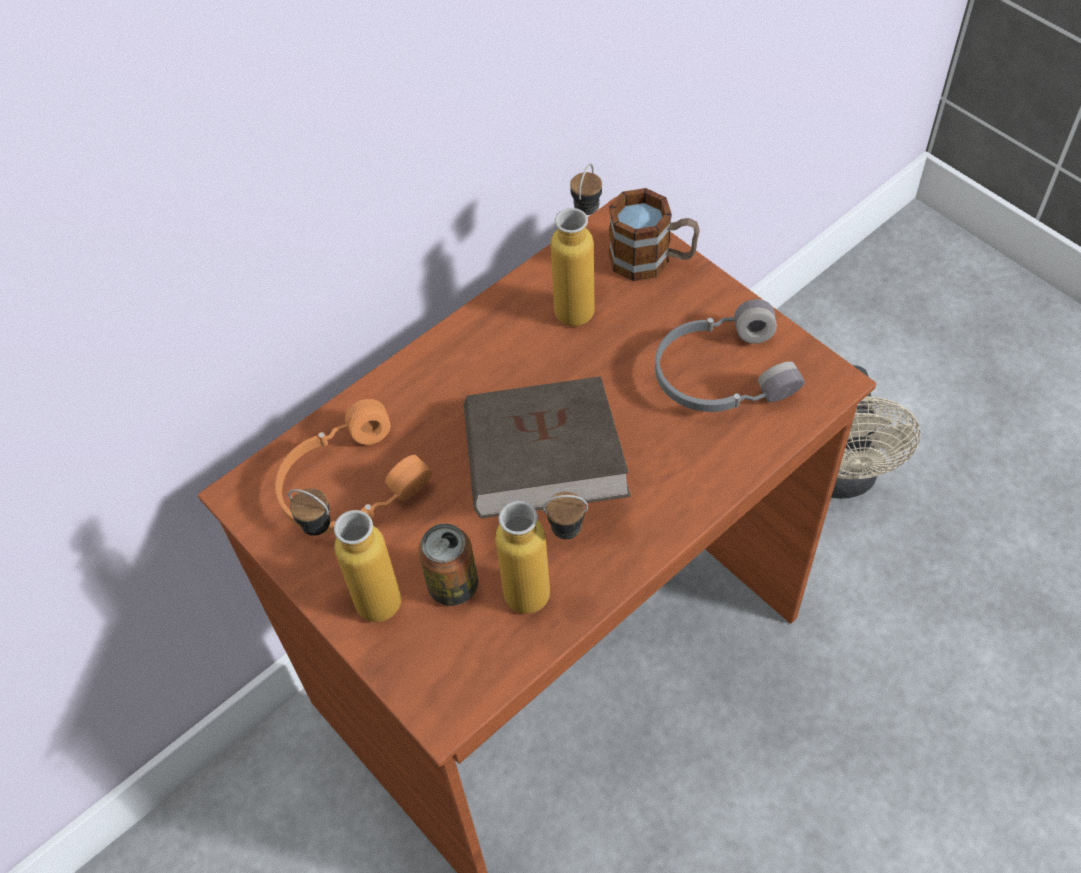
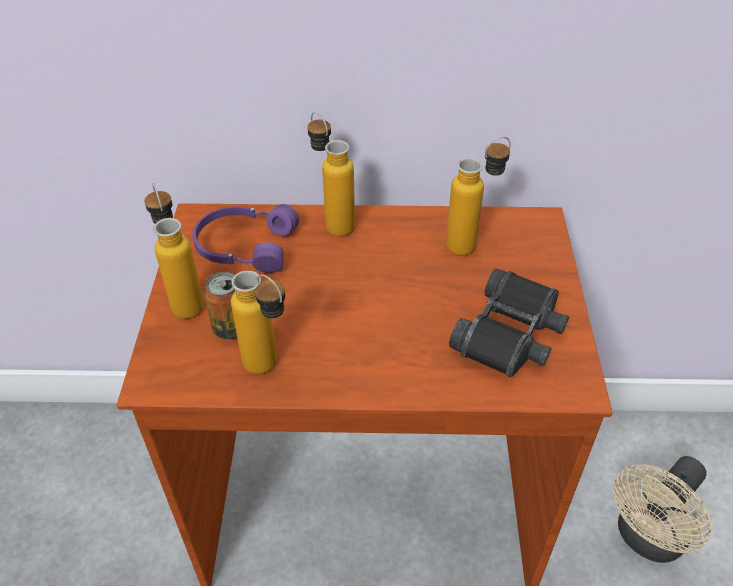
camera: 40 degrees right, 10 degrees down
(349, 484) = (245, 246): orange headphones -> purple headphones
(410, 382) = (332, 221): none -> bottle
(544, 471) = (345, 310): brown book -> none
(652, 260) = (540, 250): mug -> none
(721, 373) = (510, 334): grey headphones -> black binoculars

